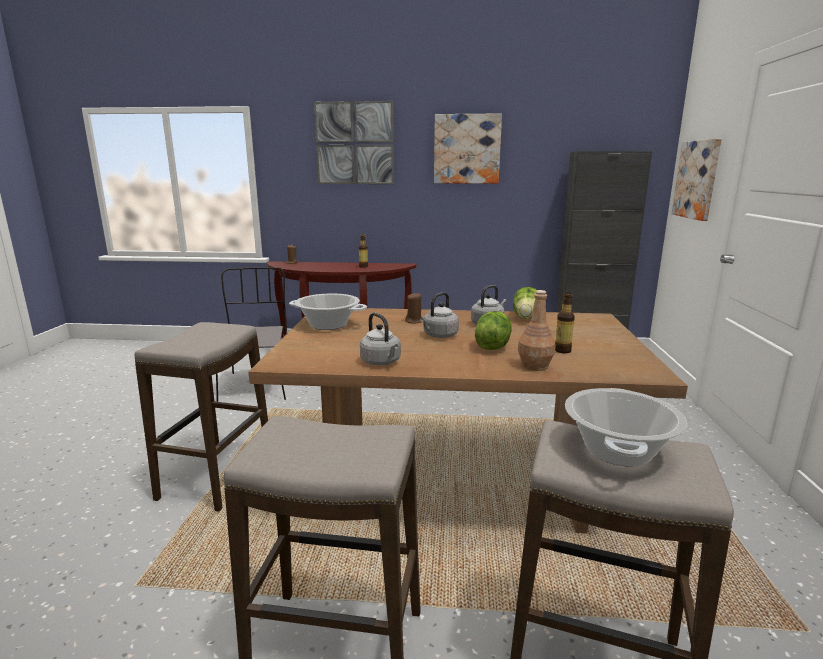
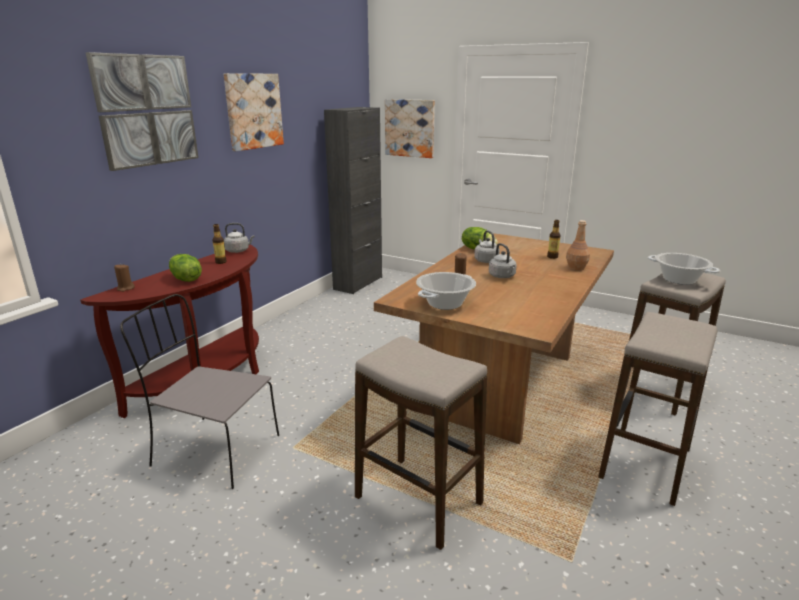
camera: 65 degrees left, 5 degrees up
(382, 362) = (552, 300): grey kettle -> grey kettle (238, 251)
(492, 346) = (534, 269): lettuce -> lettuce (185, 279)

